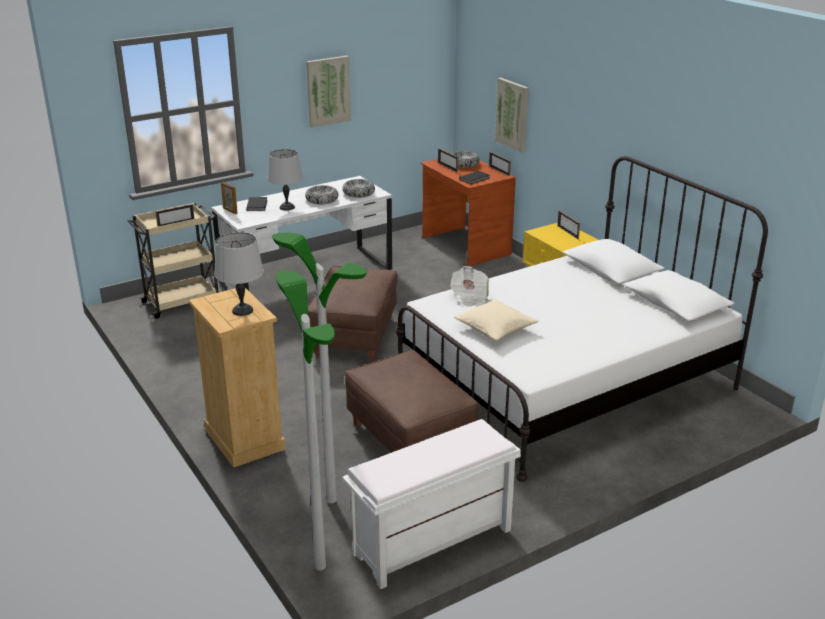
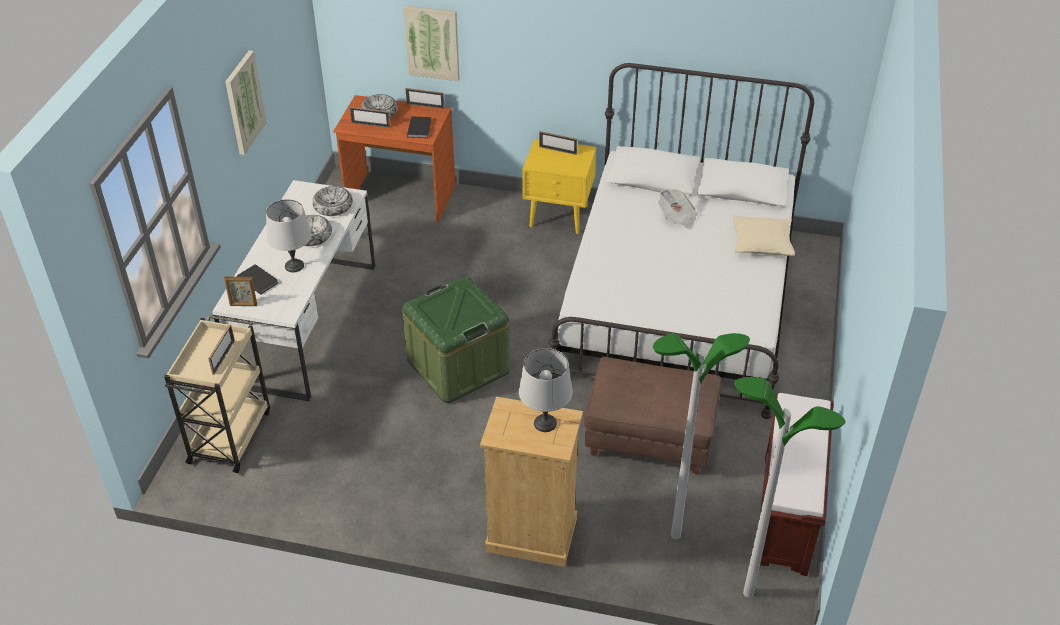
camera: 45 degrees left, 15 degrees up
(354, 336) = (458, 366): brown ottoman -> green storage box
(431, 543) = (786, 514): white bench -> brown bench
(469, 297) = (600, 276): newspaper -> newspaper (677, 218)
(495, 329) = (667, 298): beige pillow -> beige pillow (762, 243)

